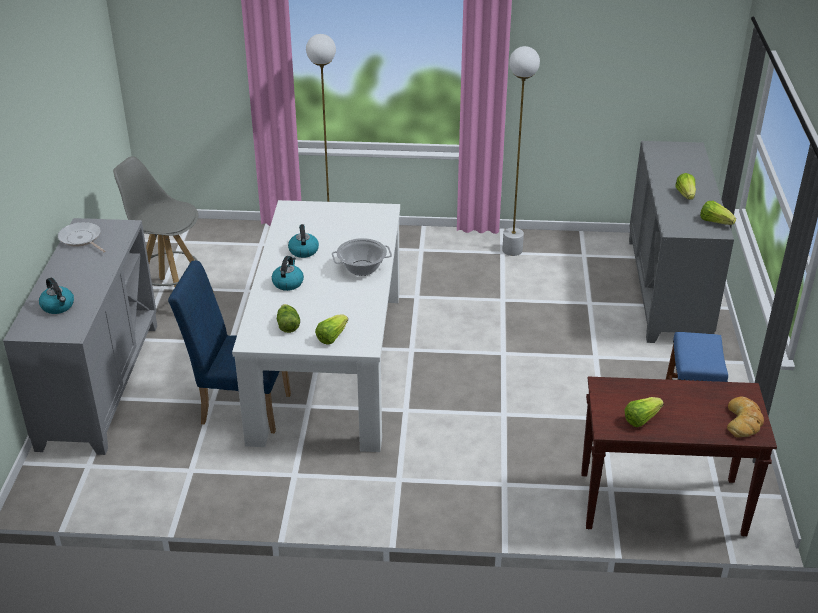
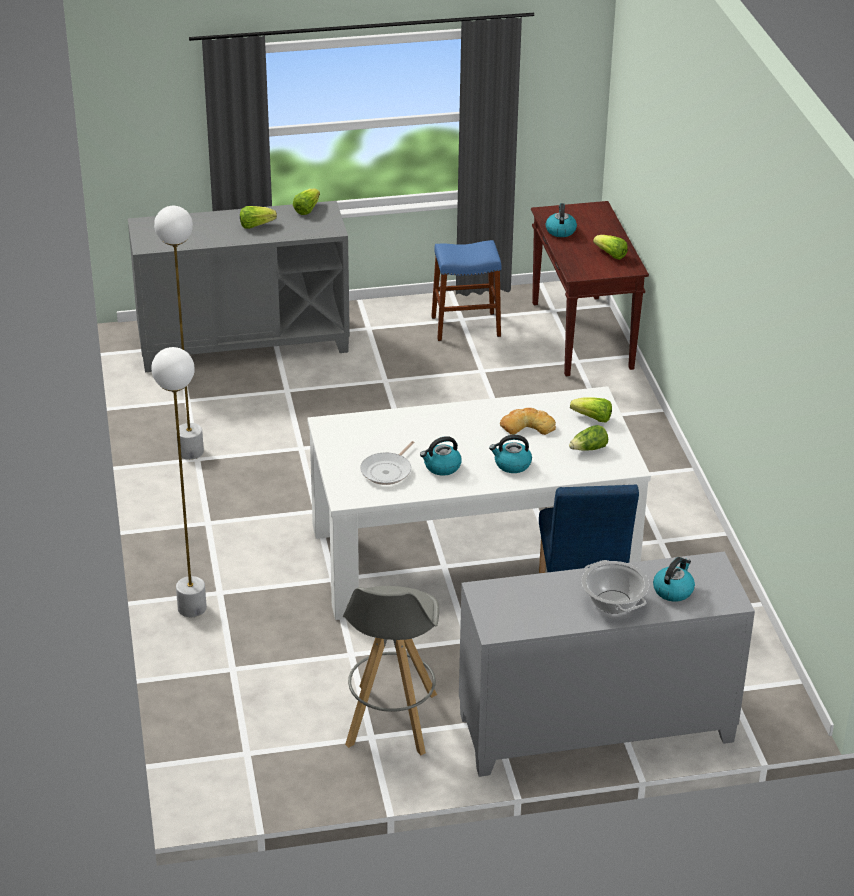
camera: 105 degrees left, 0 degrees up
(81, 239) = (528, 619): frying pan -> frying pan (388, 471)
(362, 268) = (460, 421): cooking pot -> cooking pot (614, 602)
(701, 393) = (560, 231): none -> kettle
(744, 421) = (585, 213): bread -> bread (527, 426)

